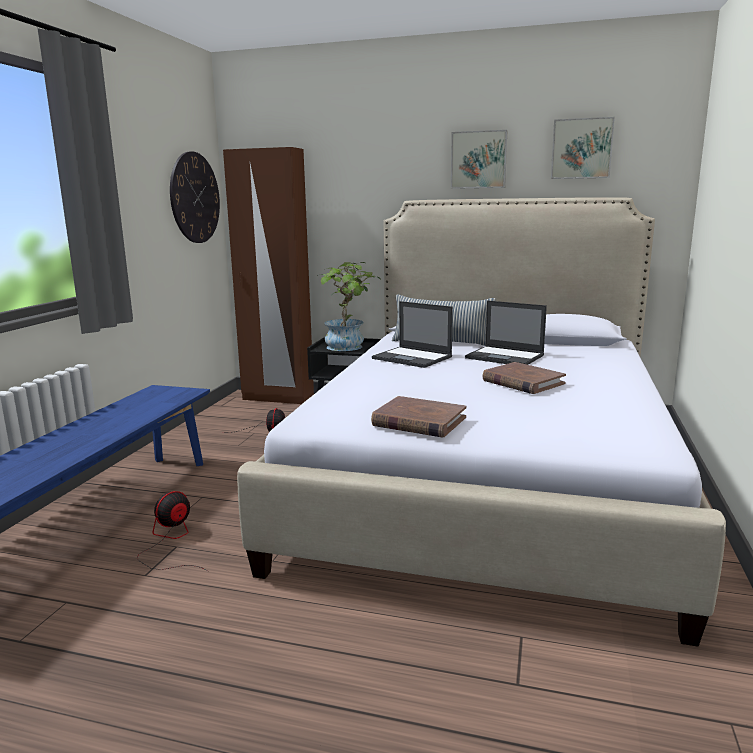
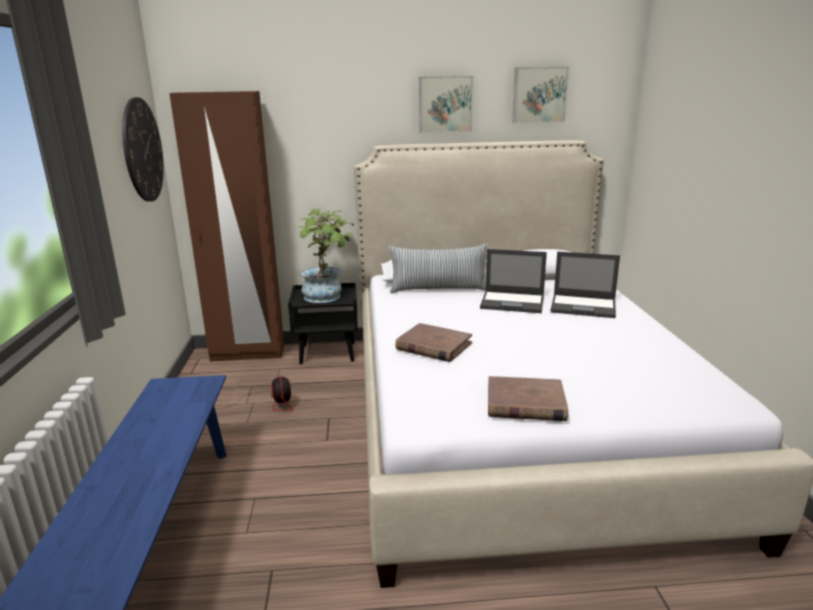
camera: 20 degrees left, 5 degrees up
(171, 542) = (262, 566): fan -> none
(413, 358) = (434, 314): laptop -> laptop (584, 306)
(522, 382) = (560, 334): brown book -> brown book (433, 346)

